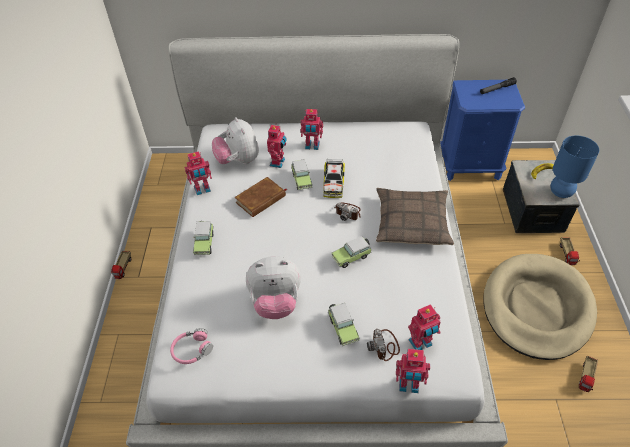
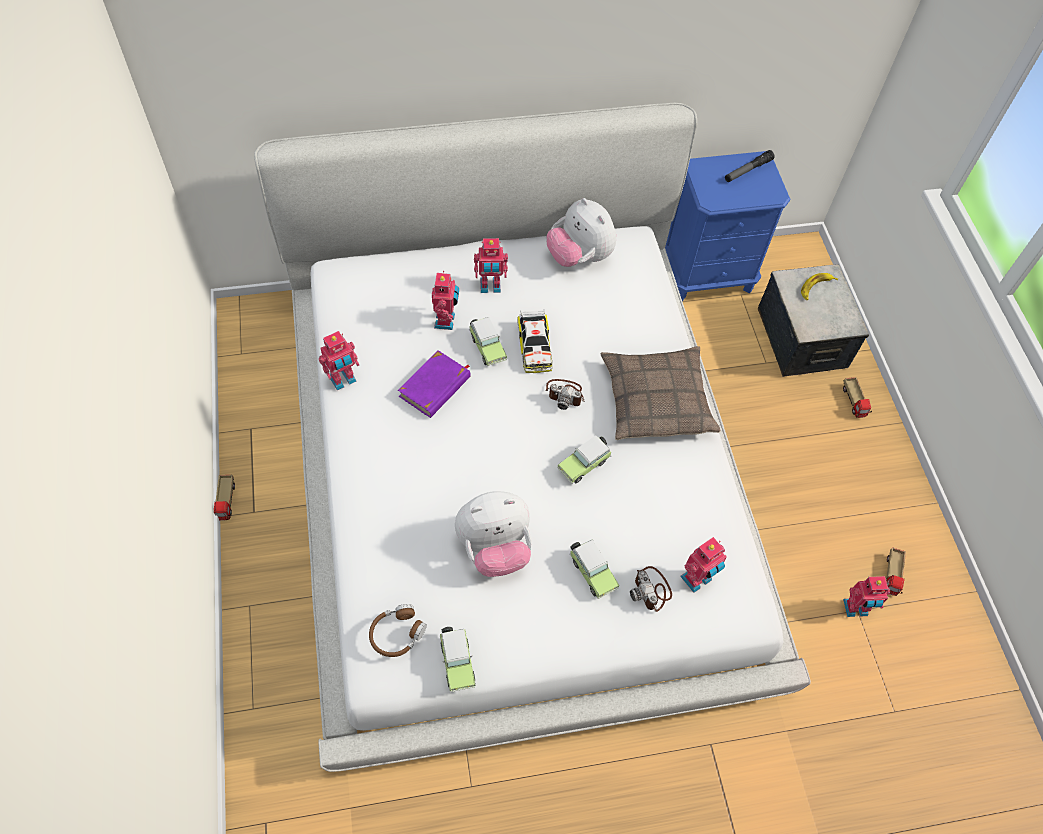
camera: 15 degrees left, 10 degrees up
(192, 350) = (397, 634): pink headphones -> brown headphones
(204, 242) = (370, 467): toy car -> toy car (457, 661)
(238, 160) = (385, 323): plush toy -> plush toy (579, 257)
(261, 199) = (435, 387): brown book -> purple book
(408, 386) = (691, 640): toy robot -> toy robot (855, 609)
(536, 308) = (822, 486): beige dog bed -> none
(560, 192) = (843, 317): blue table lamp -> none

